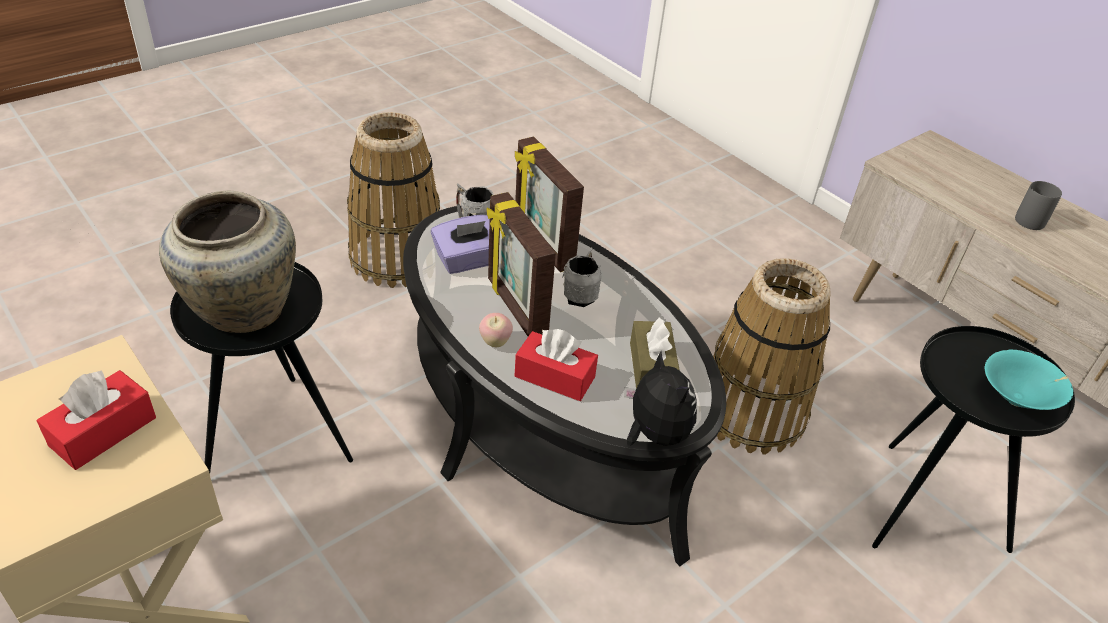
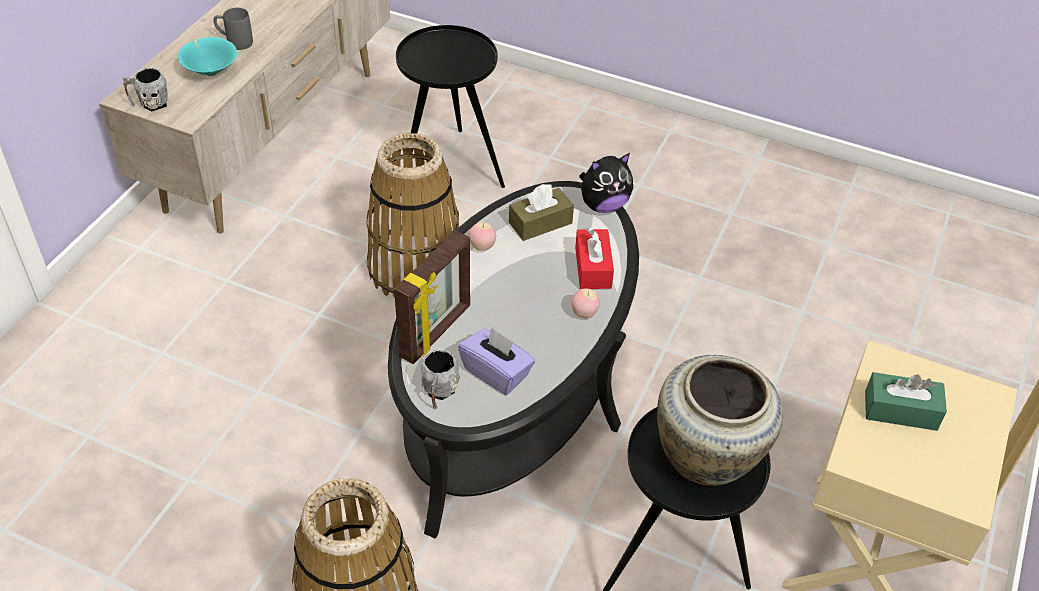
camera: 115 degrees left, 5 degrees up
(103, 431) = (900, 410): red tissue box -> green tissue box
(515, 308) = (535, 317): picture frame -> none
(581, 293) = (485, 285): grey mug -> grey mug (150, 104)
(638, 311) = (482, 247): none -> apple
(654, 434) = (603, 205): plush toy -> plush toy turned 150 degrees counterclockwise
(1018, 400) = (459, 48): turquoise bowl -> turquoise bowl (210, 71)

